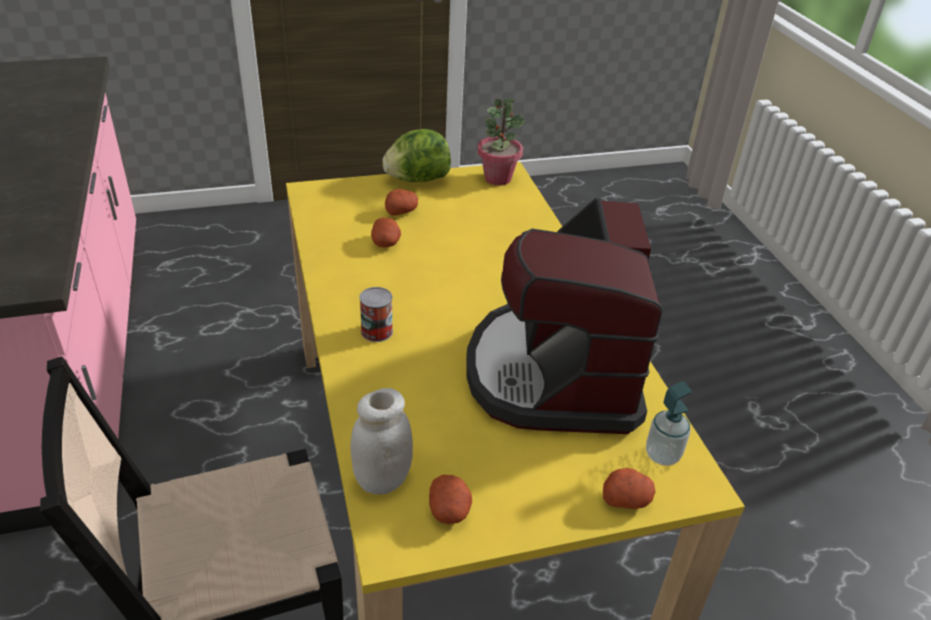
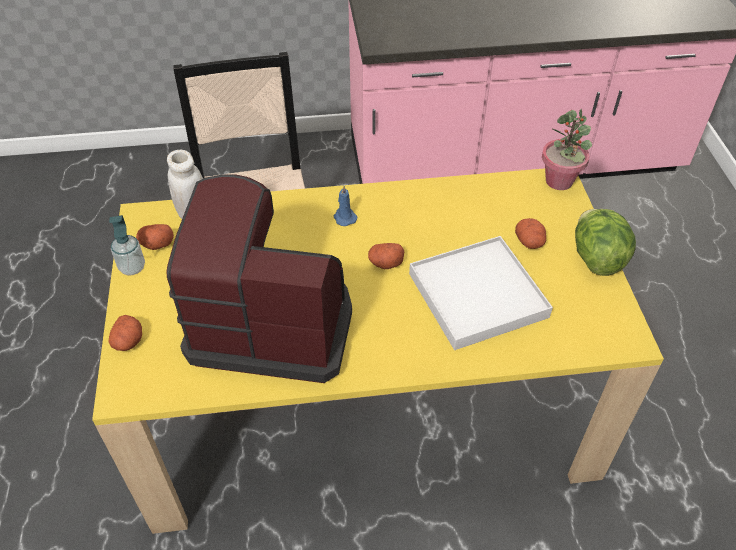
camera: 100 degrees right, 10 degrees up
(377, 331) = (344, 217): can -> blue candle
(386, 243) = (471, 228): potato -> potato (385, 263)
(477, 241) = (477, 295): none -> white tray
(498, 178) = (613, 329): potted plant -> potted plant (559, 181)
(662, 455) = (160, 376): soap dispenser -> soap dispenser (132, 267)

